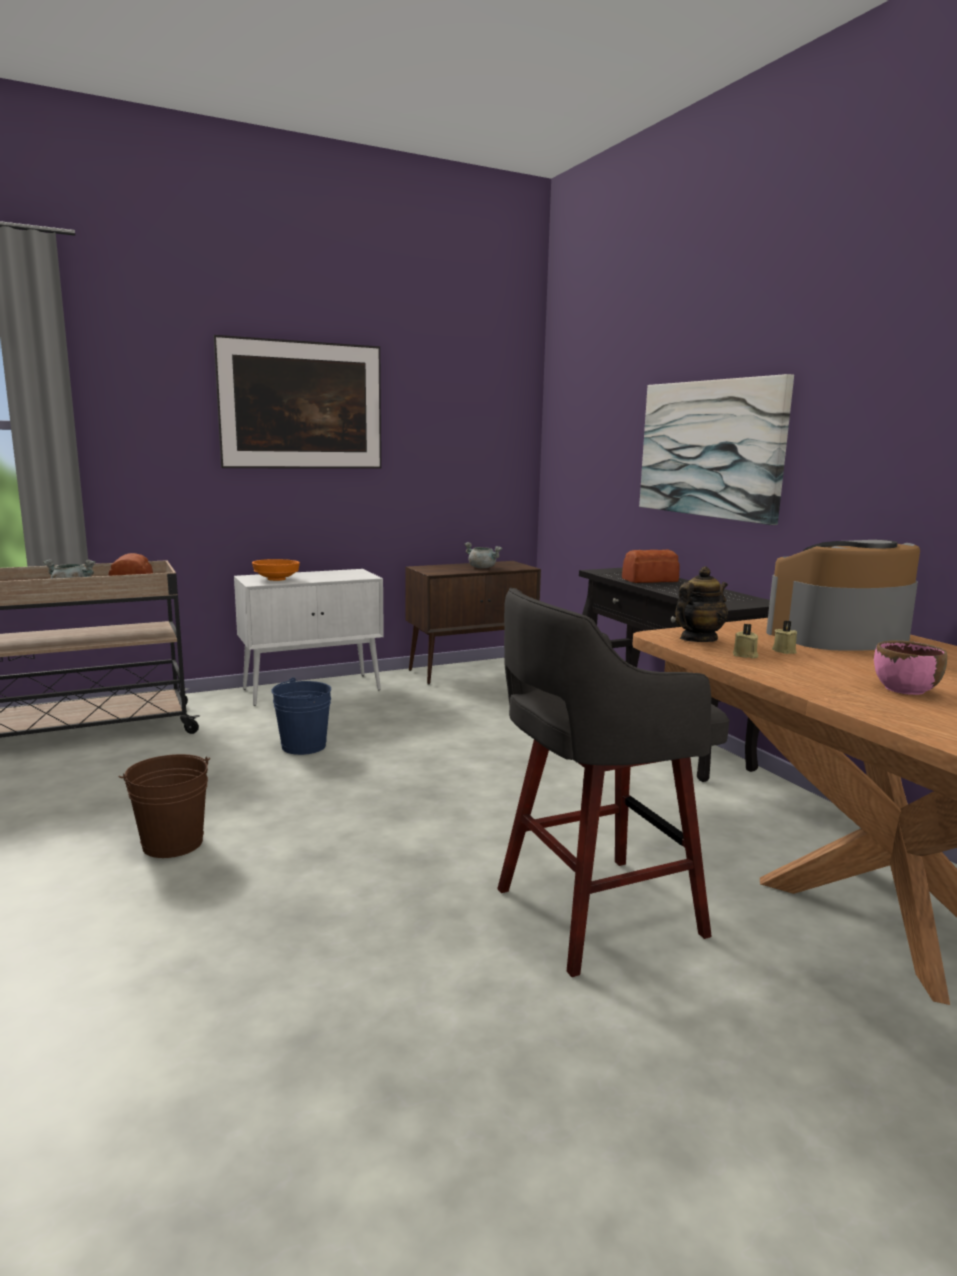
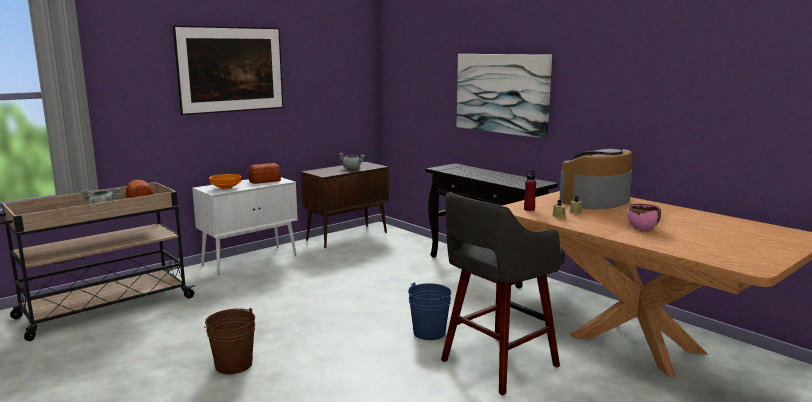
camera: 15 degrees left, 0 degrees up
(303, 746) = (272, 297): blue bucket -> blue bucket (429, 332)
(651, 580) = (473, 172): bread -> bread (265, 181)
(698, 639) = (529, 209): teapot -> red bottle

